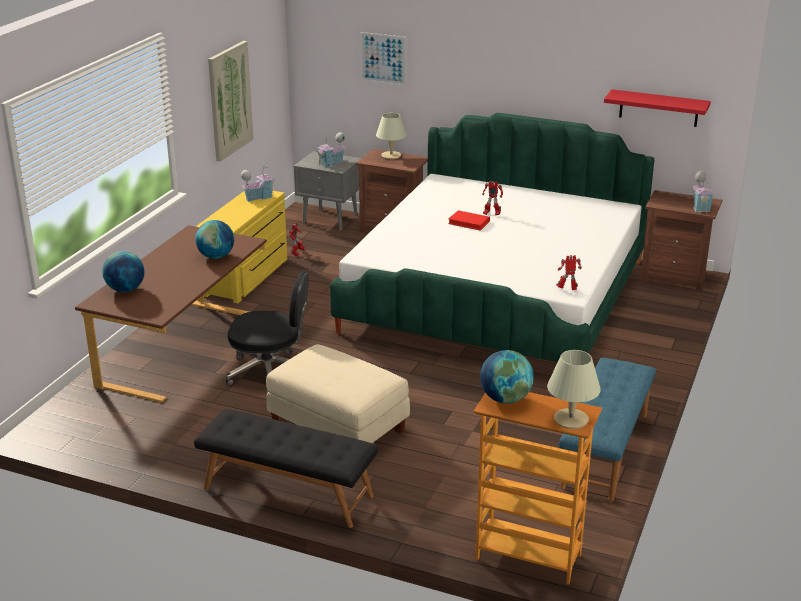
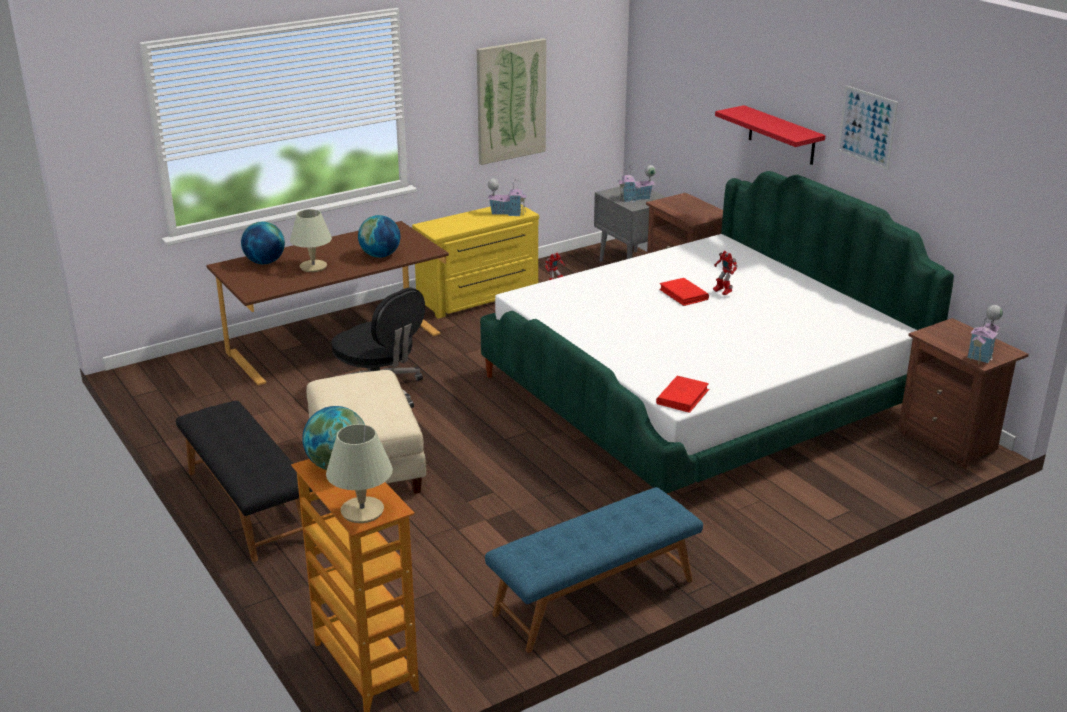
camera: 35 degrees right, 0 degrees up
(383, 58) = (704, 86): picture -> picture (867, 127)
(391, 156) = (693, 204): beige table lamp -> beige table lamp (313, 267)
(567, 290) = (682, 397): toy robot -> red book
(658, 108) = (968, 207): red shelf -> red shelf (781, 135)

